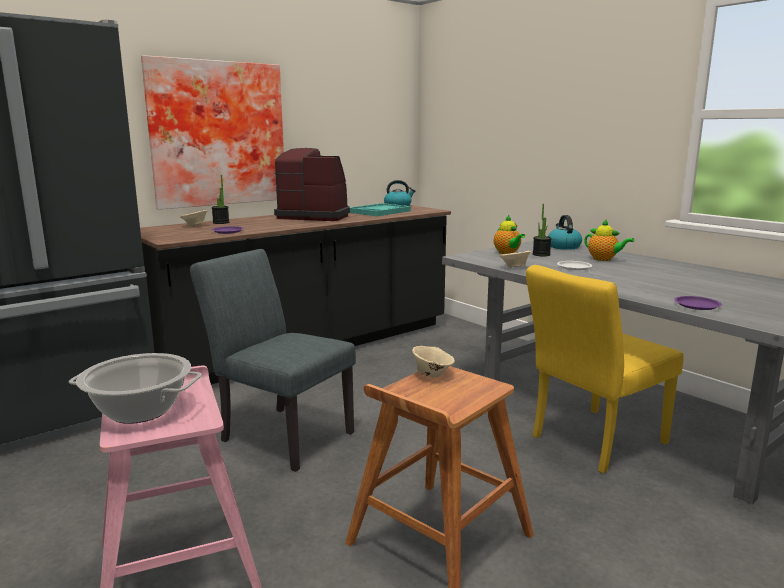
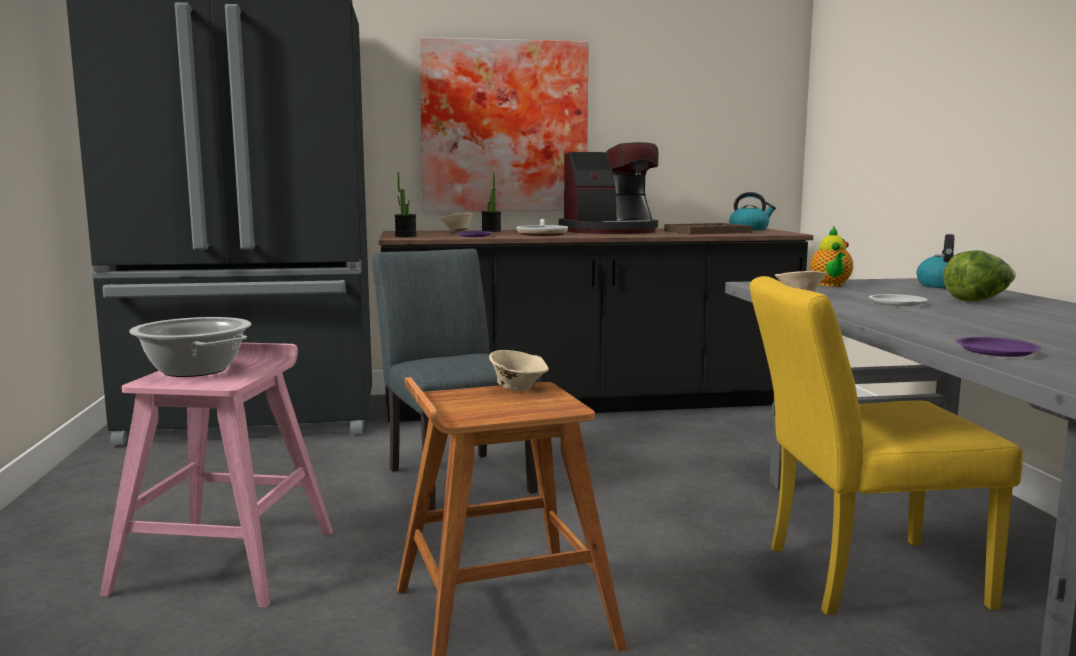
camera: 30 degrees right, 5 degrees down
(274, 224) = (542, 234): none -> frying pan
(314, 216) = (611, 231): coffee machine -> coffee machine turned 120 degrees clockwise
(379, 211) = (707, 231): turquoise tray -> brown tray
(541, 254) = (881, 289): potted plant -> potted plant (405, 236)
(604, 259) = (977, 300): teapot -> lettuce

